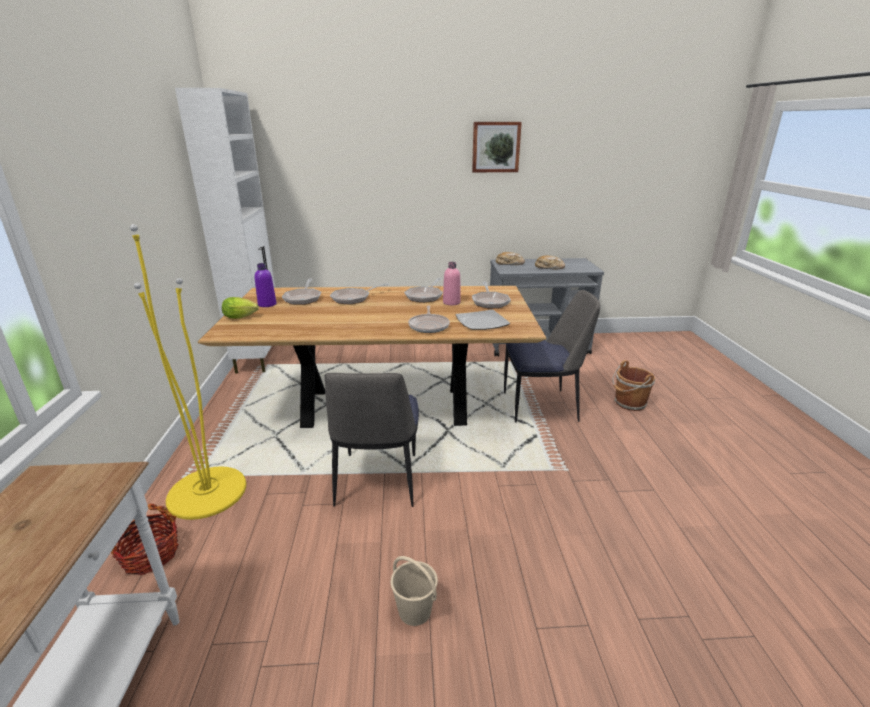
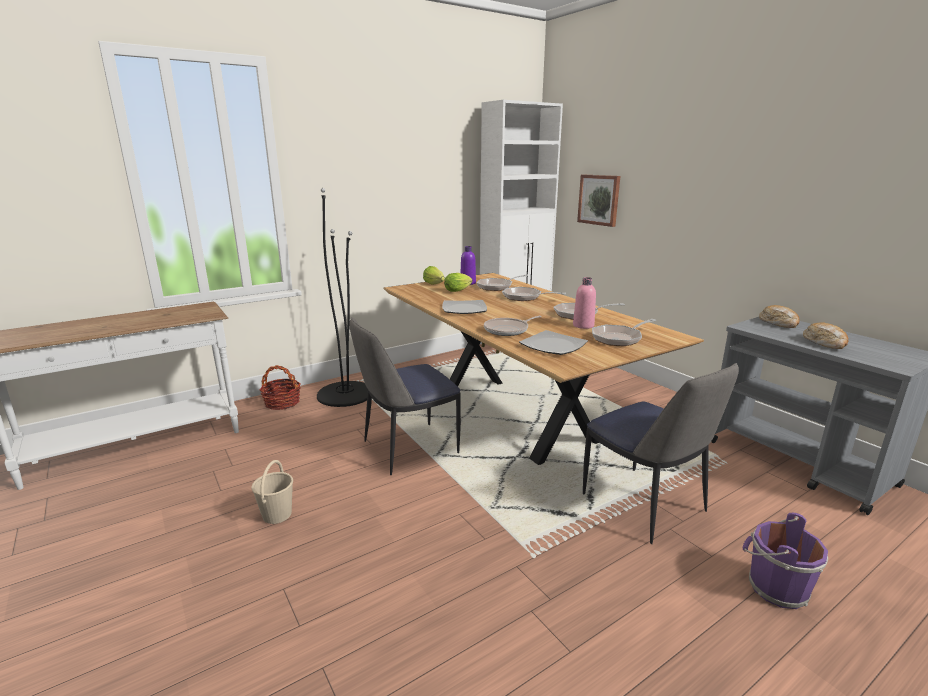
camera: 60 degrees right, 5 degrees down
(207, 492) = (345, 394): yellow floor lamp -> black floor lamp
(285, 314) = (458, 290): none -> lettuce
(347, 326) = (464, 309): none -> plate
(495, 147) = (806, 153): picture -> picture (599, 200)
(629, 403) = (774, 587): brown bucket -> purple bucket

